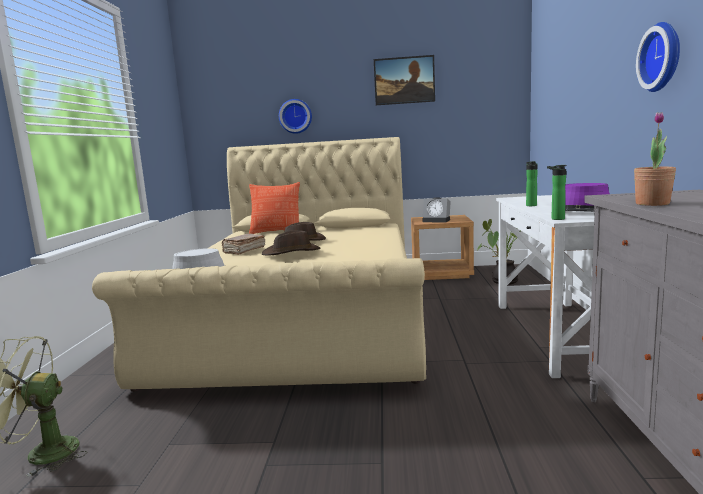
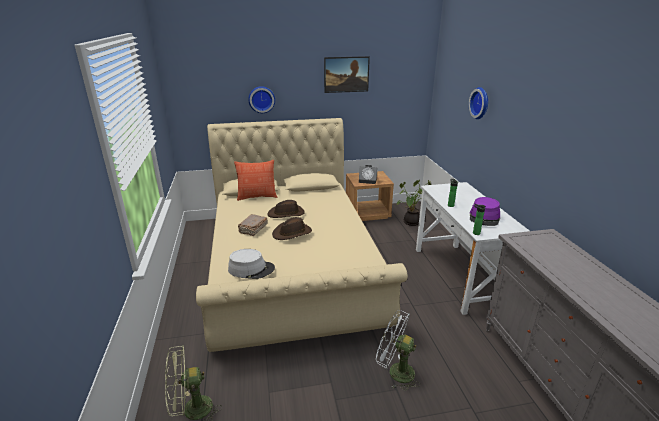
camera: 15 degrees left, 15 degrees up
(393, 439) = (395, 372): none -> white fan
(652, 204) = (540, 259): potted plant -> none
(663, 57) = (541, 140): wall clock -> wall clock (481, 103)

